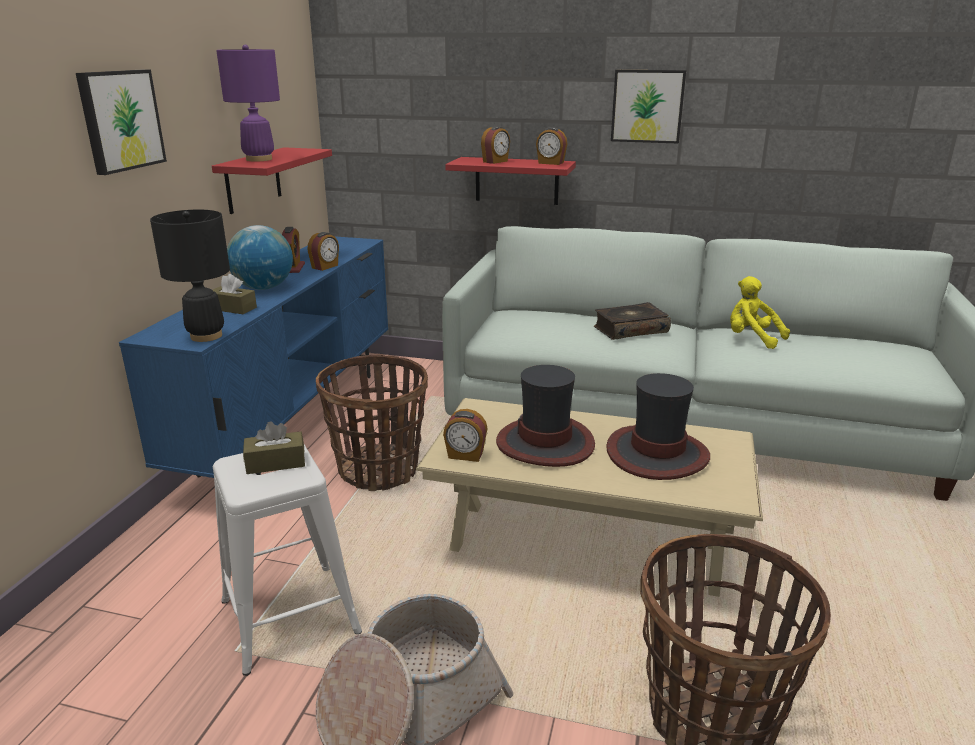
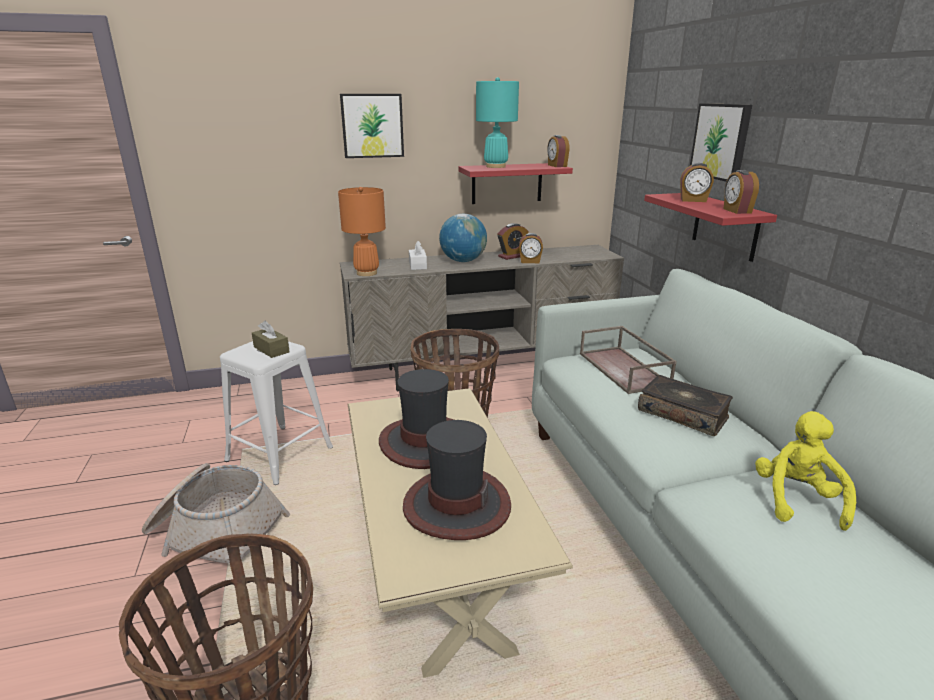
camera: 60 degrees right, 0 degrees up
(206, 336) = (367, 273): black table lamp -> orange table lamp
(233, 308) = (417, 265): brown tissue box -> white tissue box
(259, 159) = (495, 166): purple table lamp -> turquoise table lamp
(295, 420) = (483, 369): blue tv stand -> beige tv stand
(465, 455) = (376, 415): alarm clock -> alarm clock (556, 166)
(542, 323) = (625, 369): none -> brown tray
(647, 106) = (864, 155): picture -> picture (721, 141)

